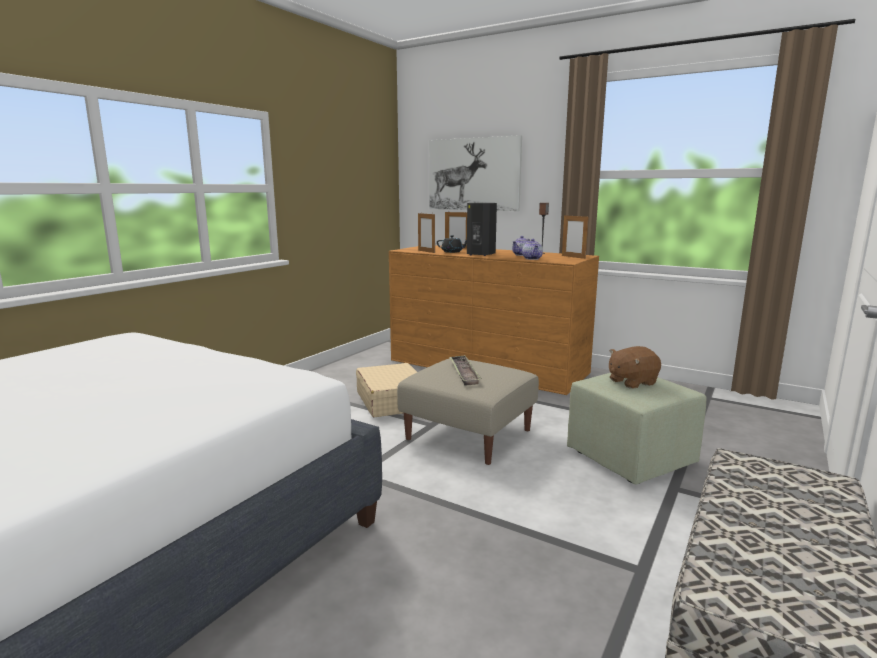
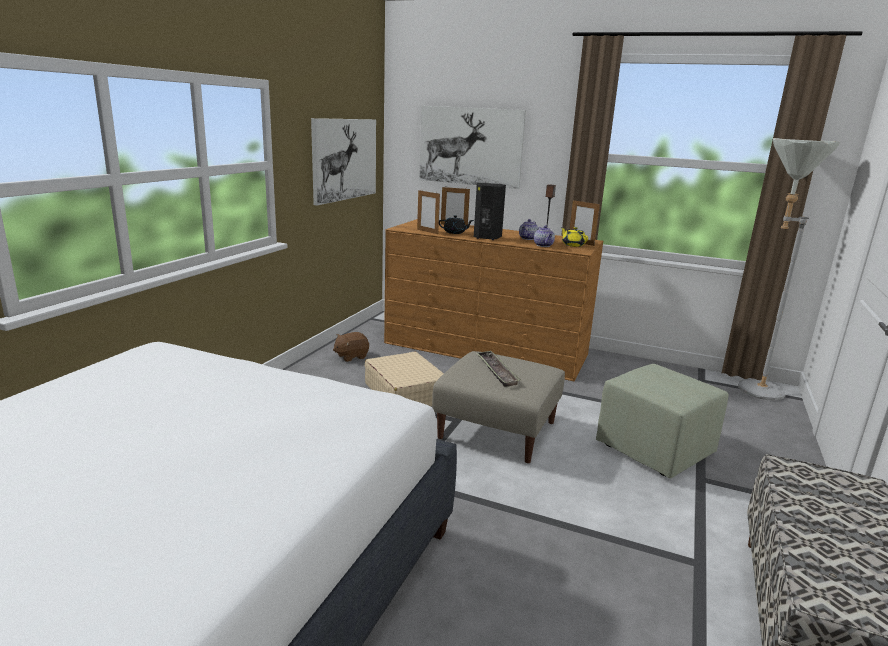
camera: 10 degrees left, 5 degrees up
(354, 189) = (344, 159): none -> picture
(563, 258) = (573, 245): none -> yellow teapot
(631, 382) = (661, 380): brown plush toy -> brown plush toy (351, 356)
(762, 406) = (750, 388): none -> grey floor lamp

